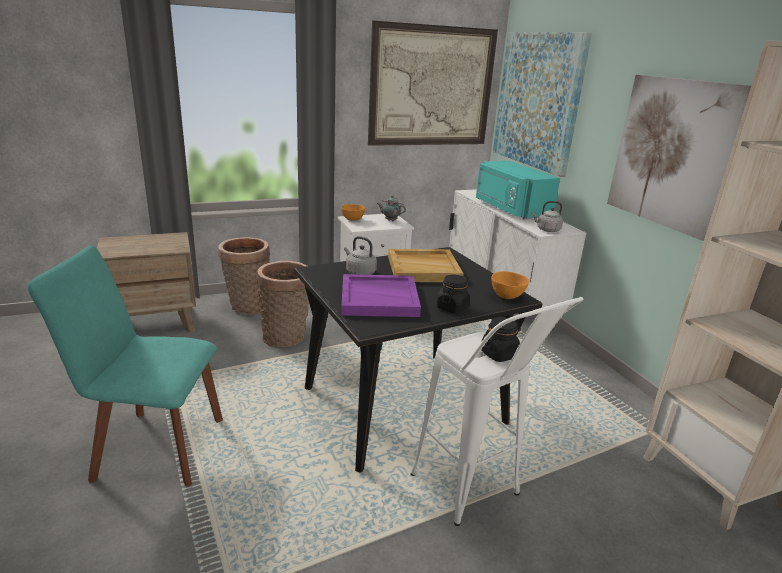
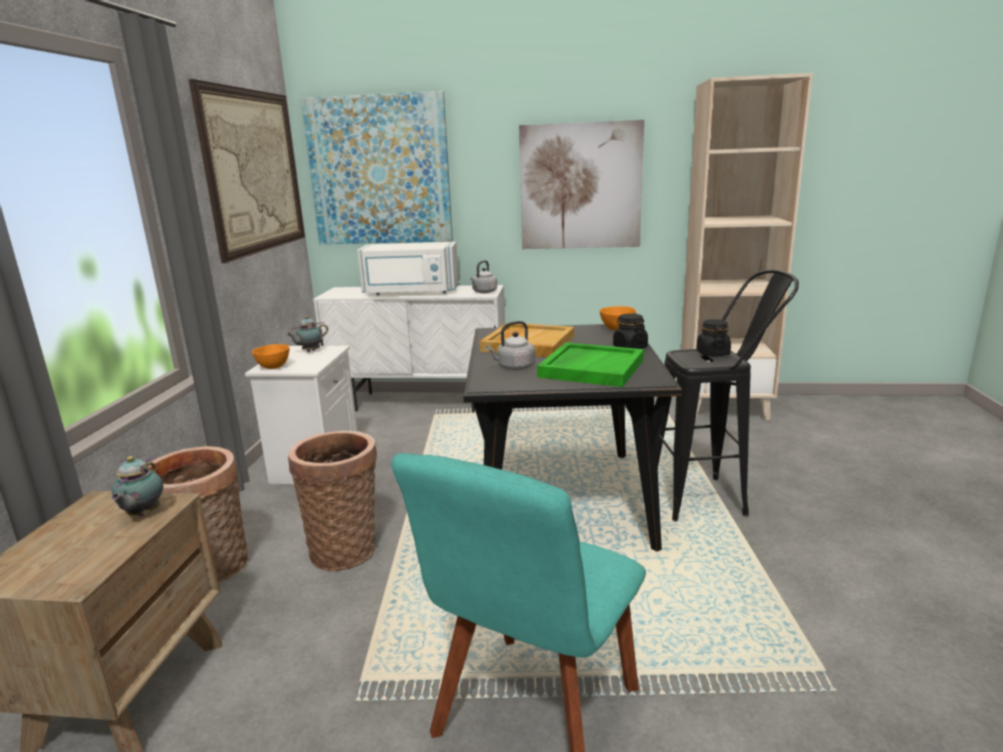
camera: 60 degrees left, 5 degrees down
(166, 247) = (142, 514): none -> teapot
(380, 298) = (591, 368): purple tray -> green tray
(474, 495) = (712, 497): white stool -> black stool
(510, 209) = (410, 292): turquoise microwave -> white microwave

